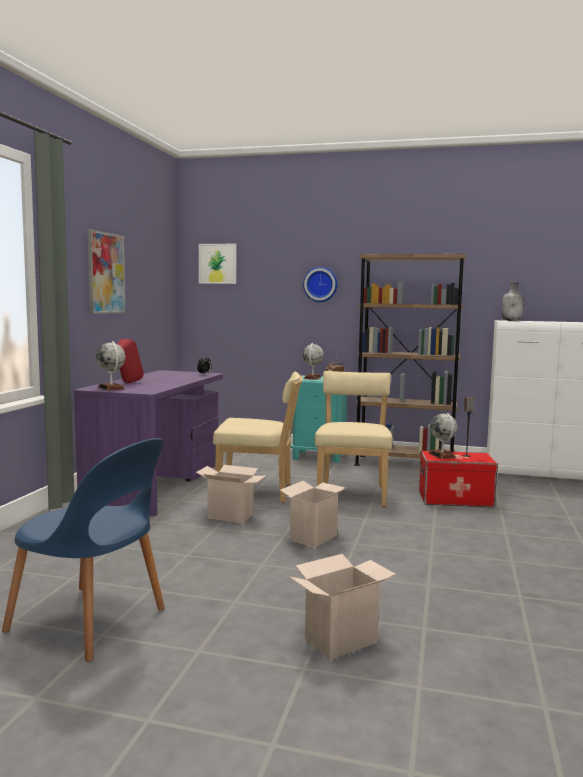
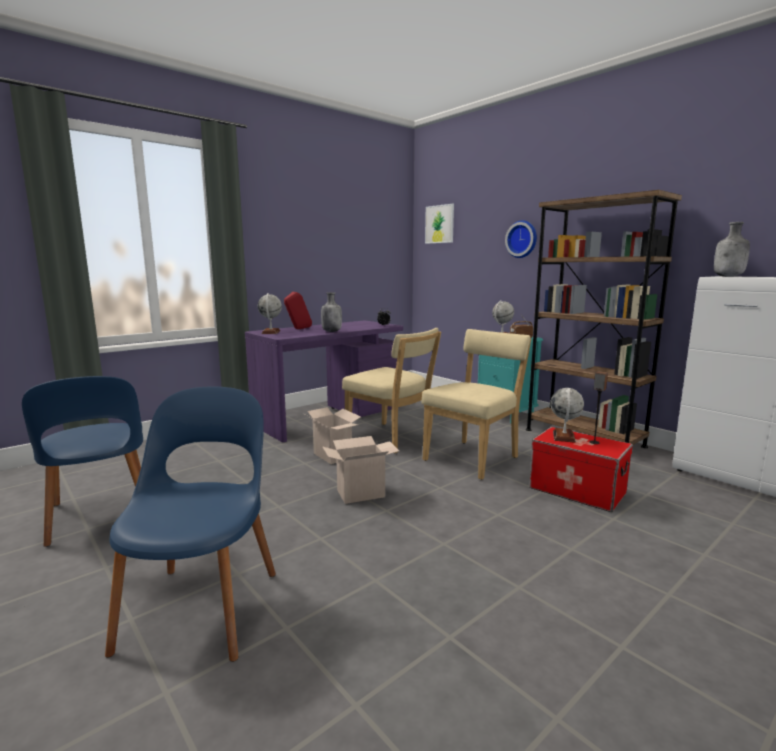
camera: 35 degrees right, 5 degrees up
(106, 273) = (307, 236): picture -> none
(175, 383) = (331, 331): none -> grey bottle
(341, 639) = (203, 605): cardboard box -> blue chair

